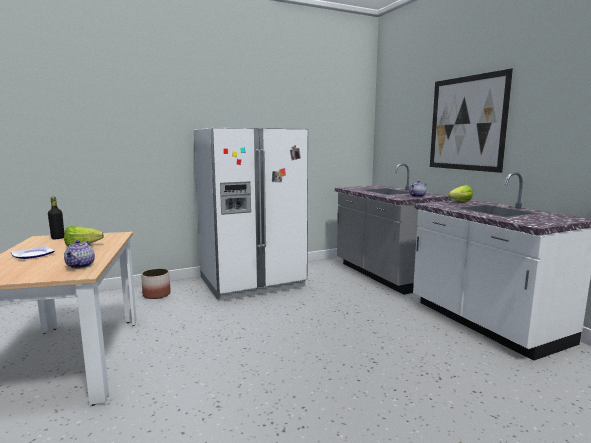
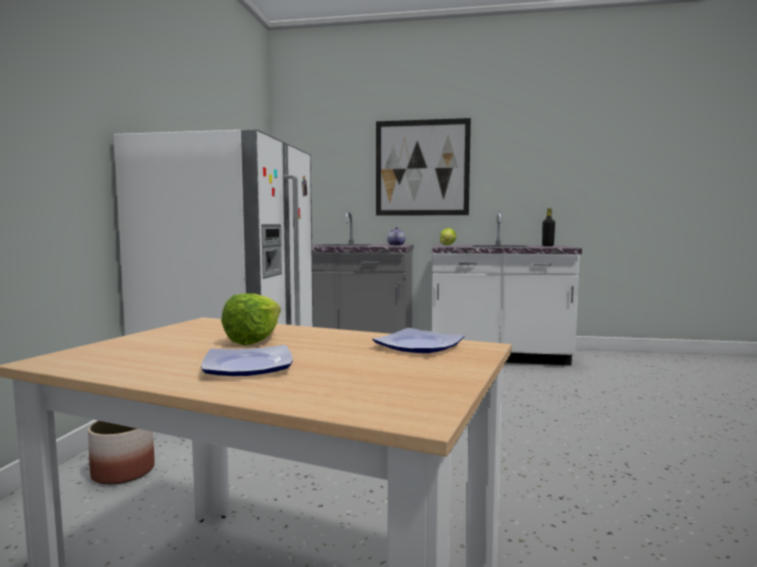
camera: 55 degrees left, 5 degrees down
(58, 238) = (111, 349): black bottle -> black bottle (547, 246)
(81, 266) = (418, 345): teapot -> plate

